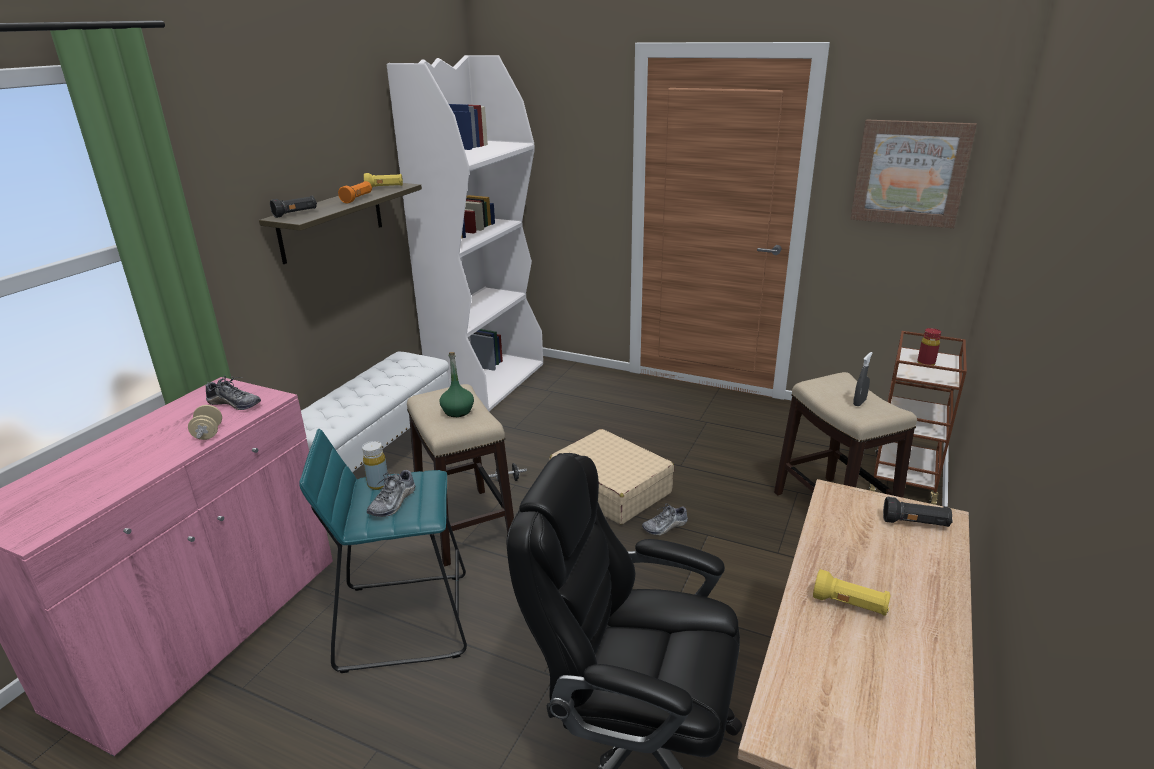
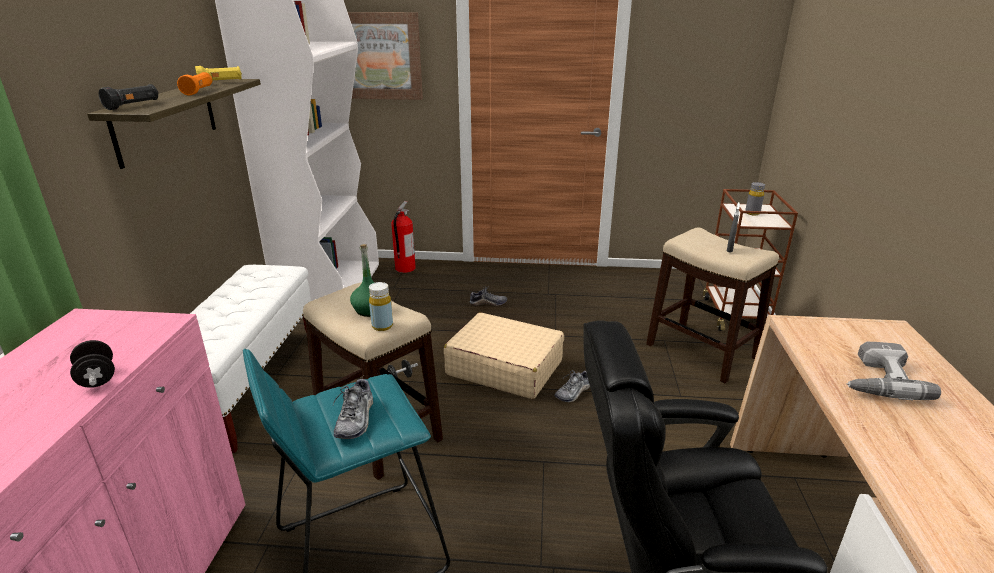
camera: 20 degrees left, 0 degrees up
(208, 433) = (97, 378): beige dumbbell -> black dumbbell
(234, 404) = (115, 337): shoe -> shoe (488, 303)
(378, 484) = (324, 402): yellow bottle -> yellow bottle (382, 326)
(566, 372) = (404, 268): none -> fire extinguisher
(849, 605) = (902, 421): yellow flashlight -> none
(865, 562) = (876, 379): none -> power drill
(910, 173) = (708, 55): picture -> picture (380, 56)
(915, 523) = (879, 337): black flashlight -> none
(925, 363) = (752, 213): red bottle -> grey bottle

